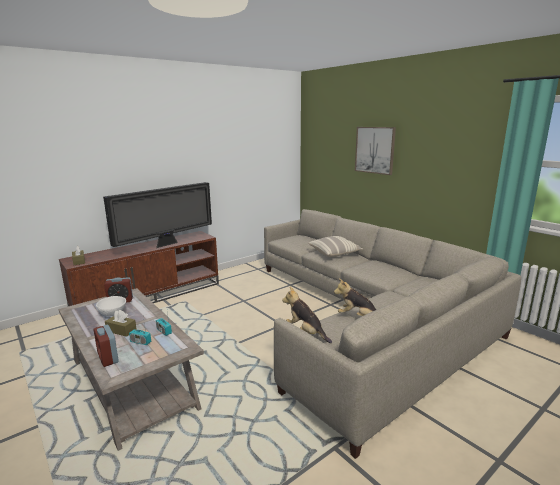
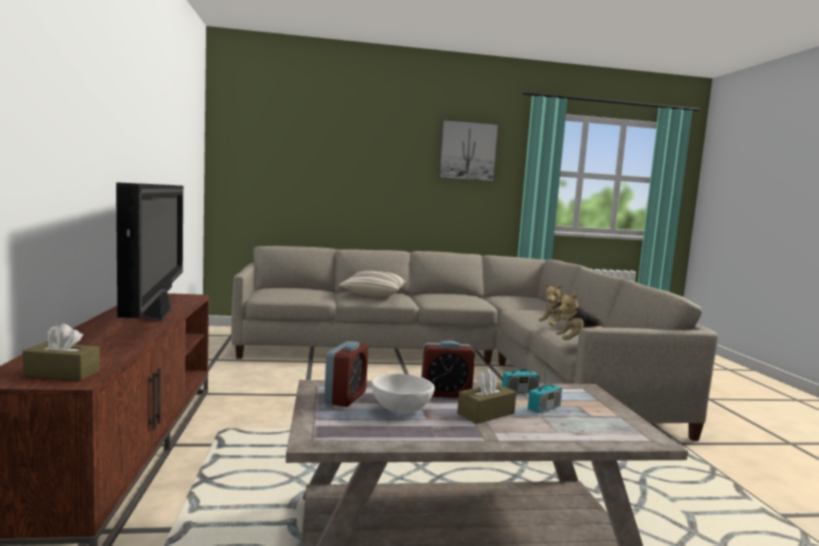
camera: 60 degrees left, 10 degrees down
(108, 358) = (584, 434): alarm clock -> alarm clock (445, 393)
(375, 150) = (362, 157): picture -> picture (467, 151)

